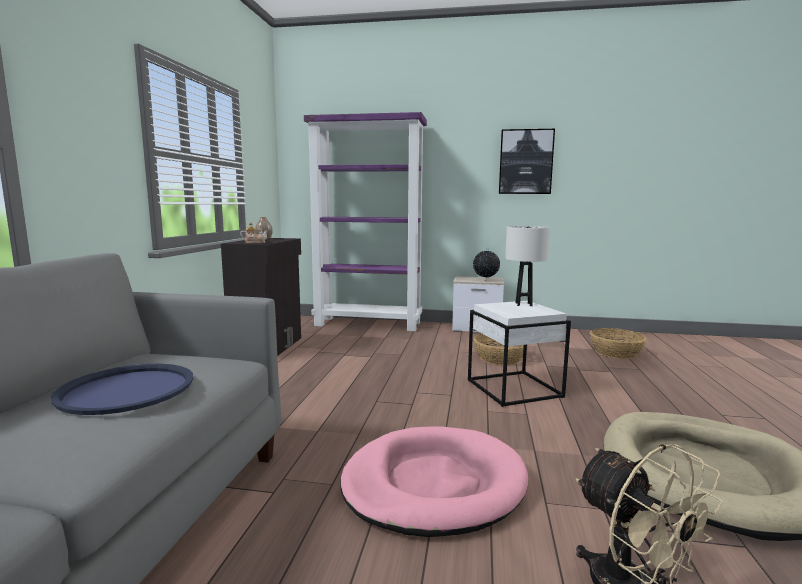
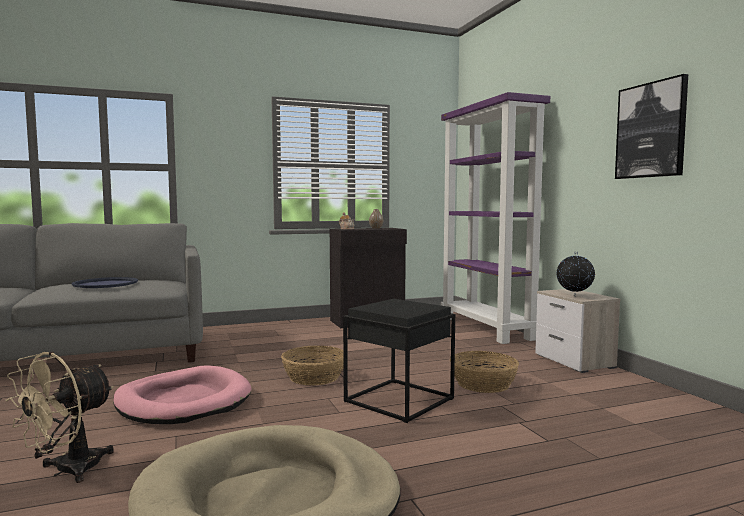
camera: 60 degrees right, 5 degrees down
(513, 388) = (399, 400): white side table -> black side table
(523, 304) = (423, 307): white table lamp -> none
(615, 352) = (651, 438): basket -> basket (314, 377)

